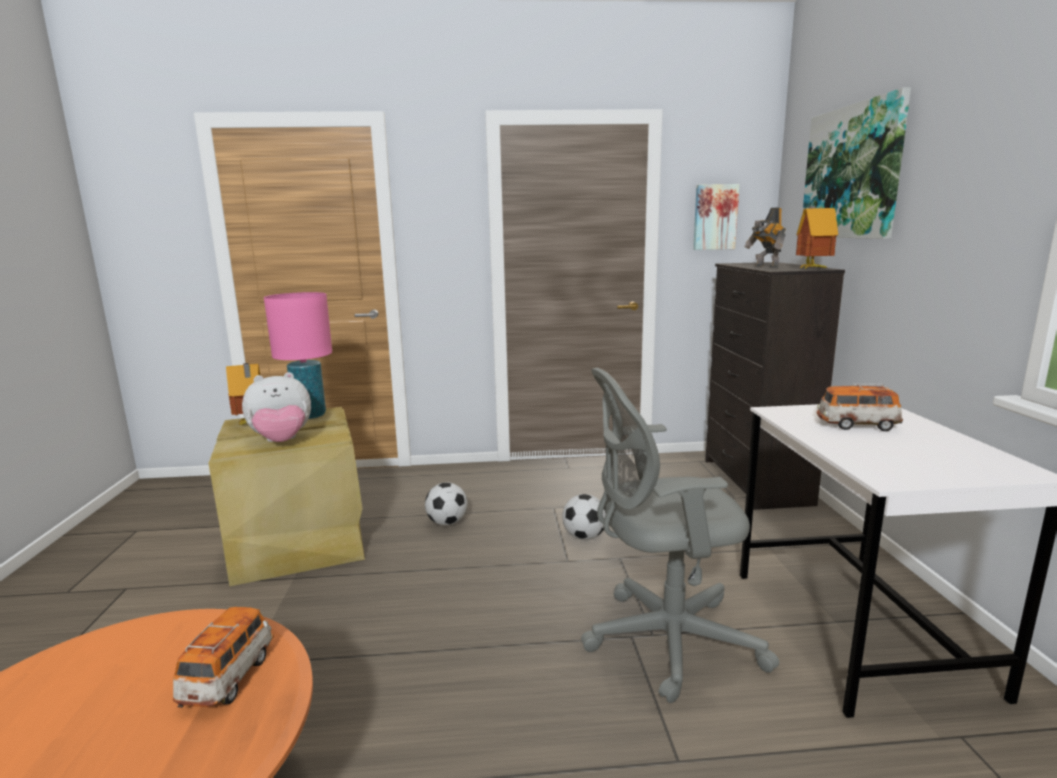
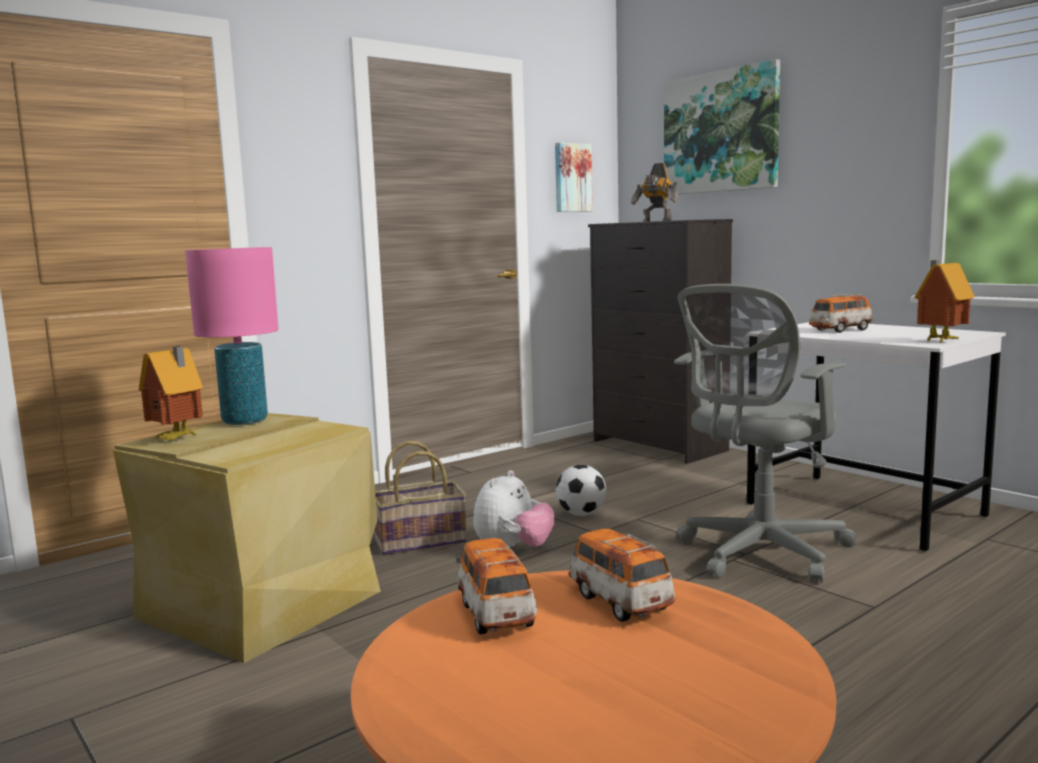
camera: 35 degrees left, 5 degrees down
(160, 646) = (495, 614): none -> toy car
(282, 441) = (279, 442): plush toy -> plush toy (513, 549)
(447, 523) = (420, 540): football -> basket
(812, 269) = (706, 219): toy house -> toy house (939, 341)

